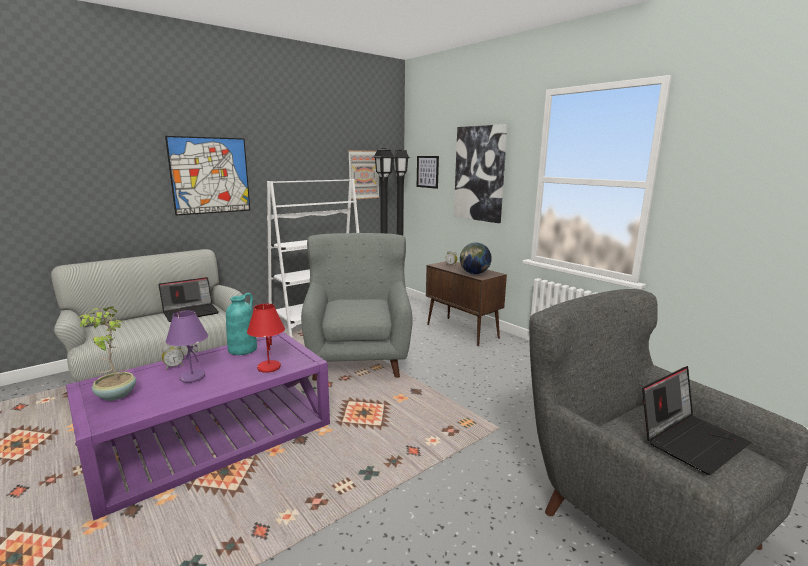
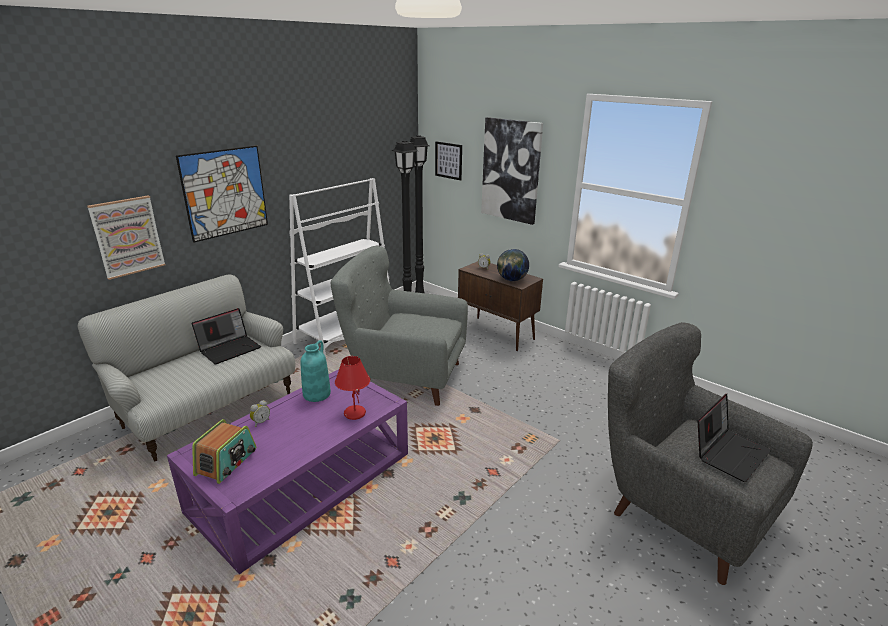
camera: 10 degrees left, 10 degrees up
(115, 395) = (227, 462): potted plant -> radio
(191, 377) = (287, 433): purple table lamp -> none
(358, 357) = (404, 375): grey armchair -> grey armchair turned 60 degrees counterclockwise
(363, 174) = (378, 166): picture -> picture (127, 236)

